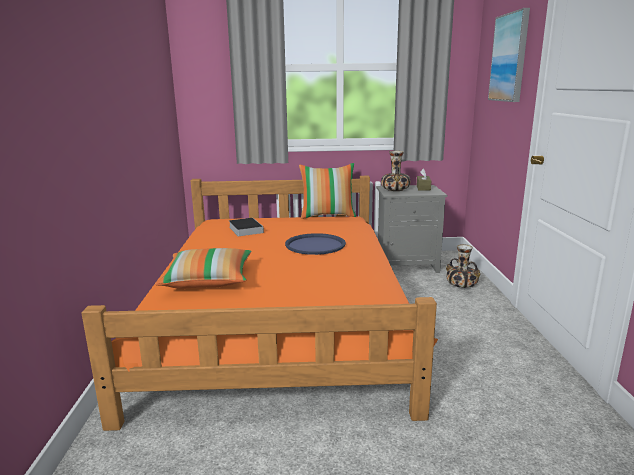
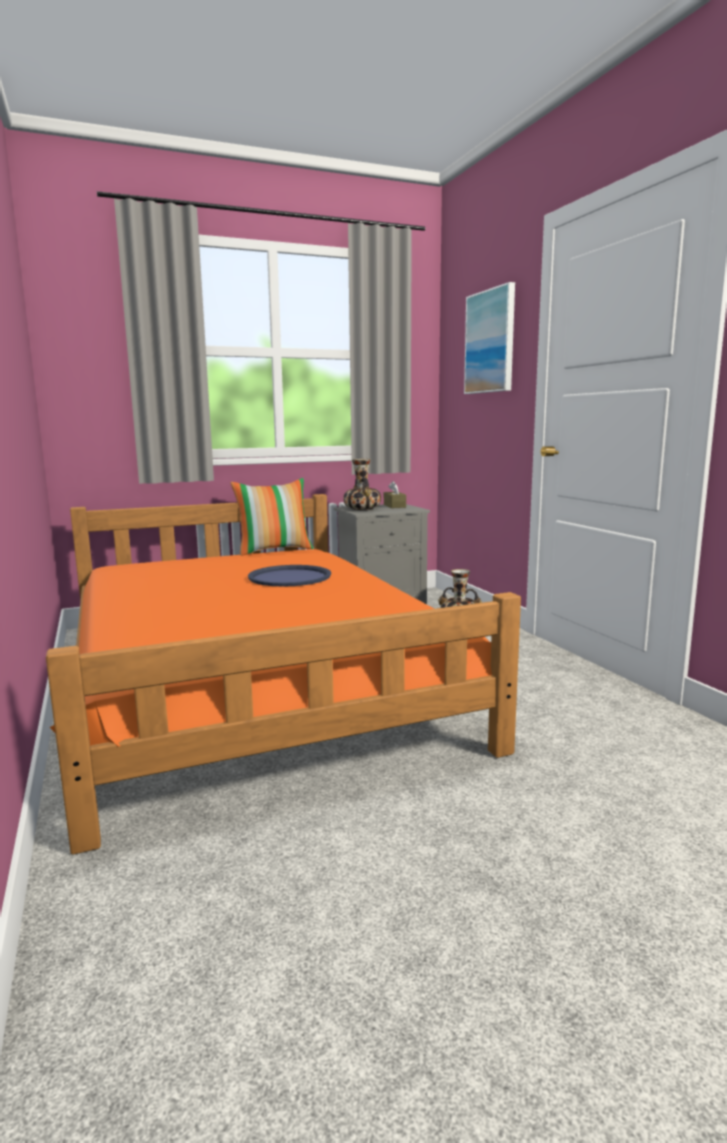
camera: 20 degrees left, 5 degrees down
(208, 280) = (174, 625): pillow -> none
(245, 229) = (172, 570): book -> none

